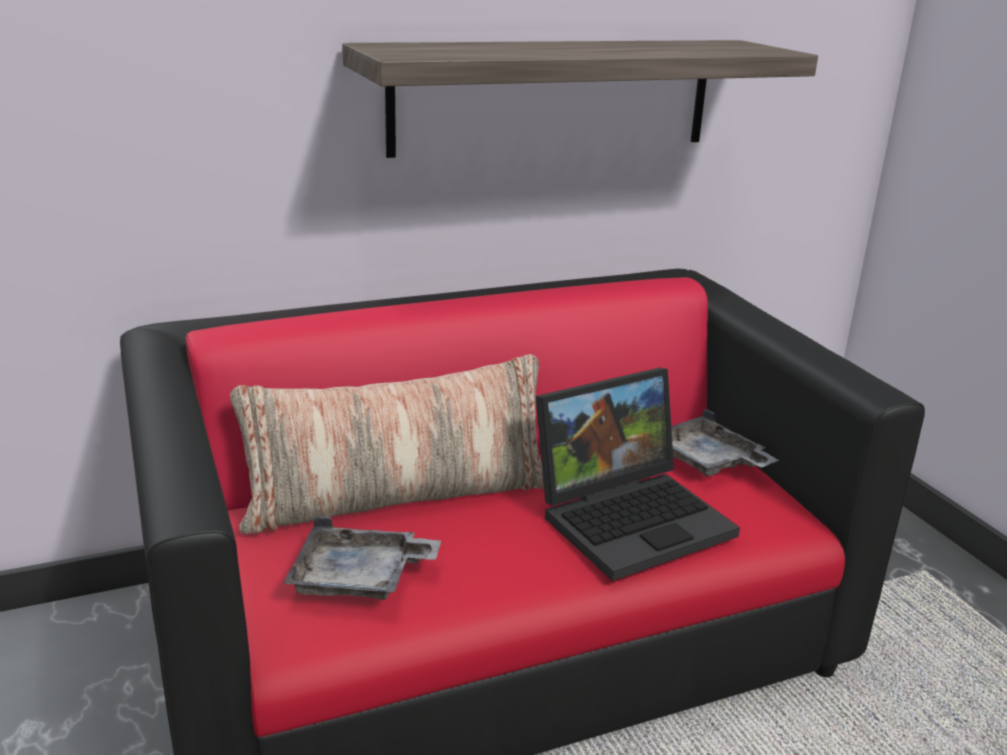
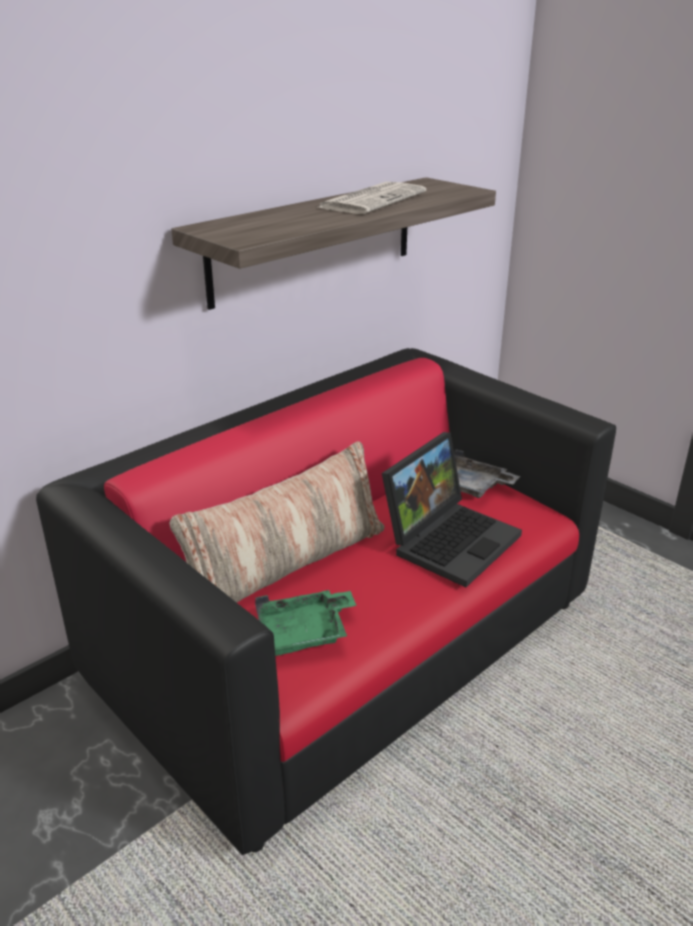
camera: 20 degrees left, 5 degrees up
(359, 579) = (305, 633): grey tray -> green tray
(629, 46) = (372, 200): none -> newspaper

